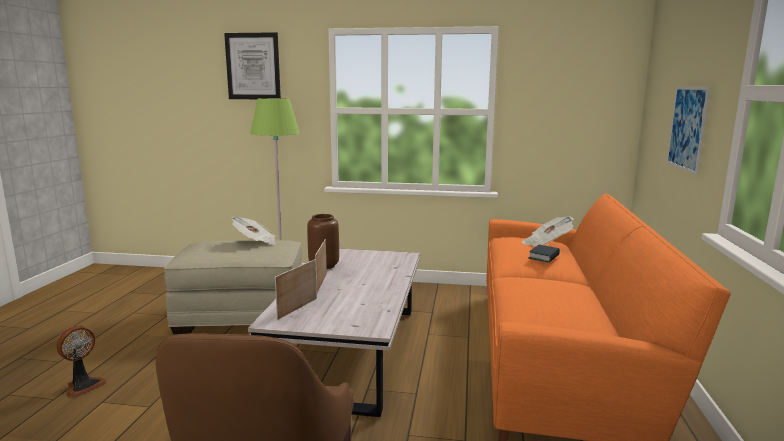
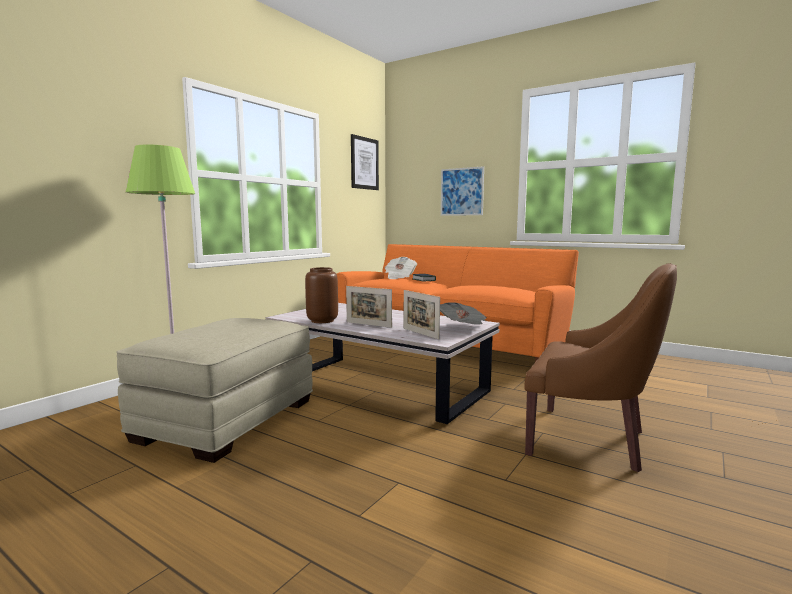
camera: 65 degrees left, 5 degrees down
(83, 386) = (295, 534): fan -> none
(253, 66) = (83, 101): picture -> picture (364, 163)
(255, 242) = (217, 323): newspaper -> newspaper (462, 328)

